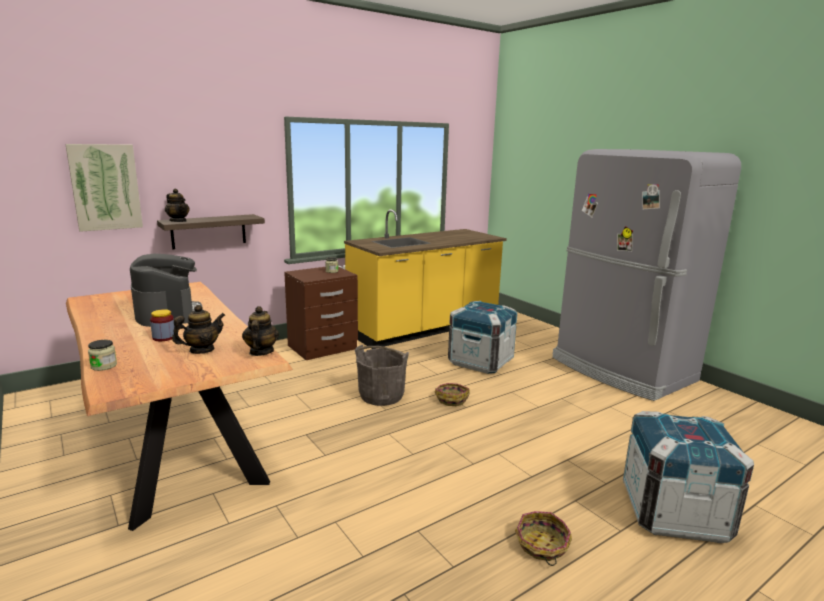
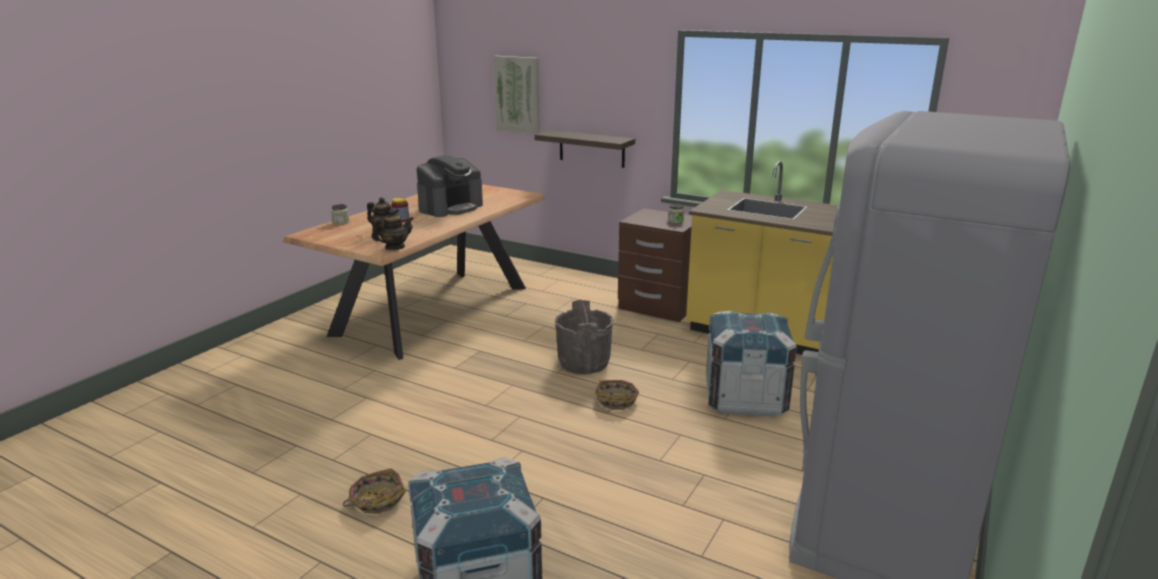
camera: 65 degrees right, 5 degrees up
(178, 221) = (555, 133): teapot -> none

